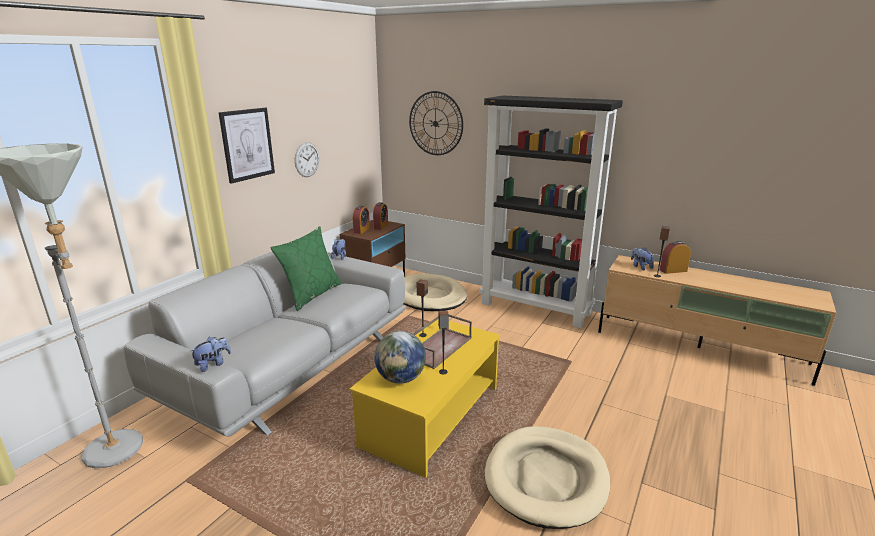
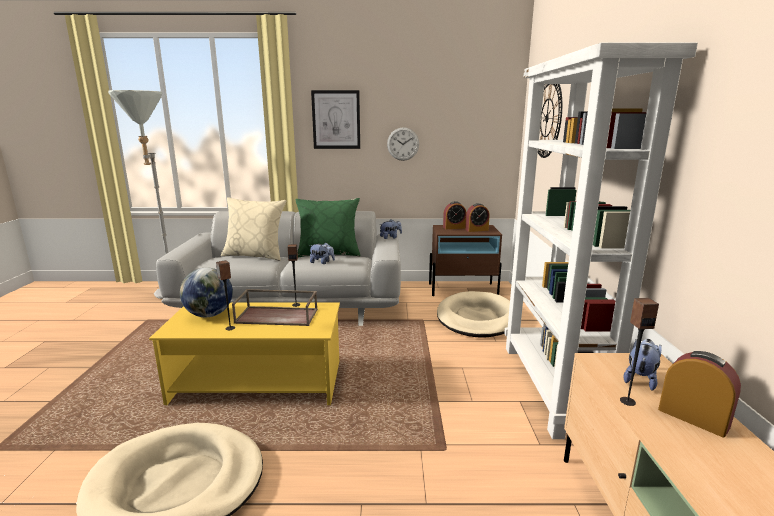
camera: 60 degrees right, 5 degrees down
(213, 364) = (179, 253): plush toy -> plush toy (322, 262)
(258, 329) = (255, 255): none -> beige pillow
(536, 308) = (552, 387): black bookcase -> white bookcase

